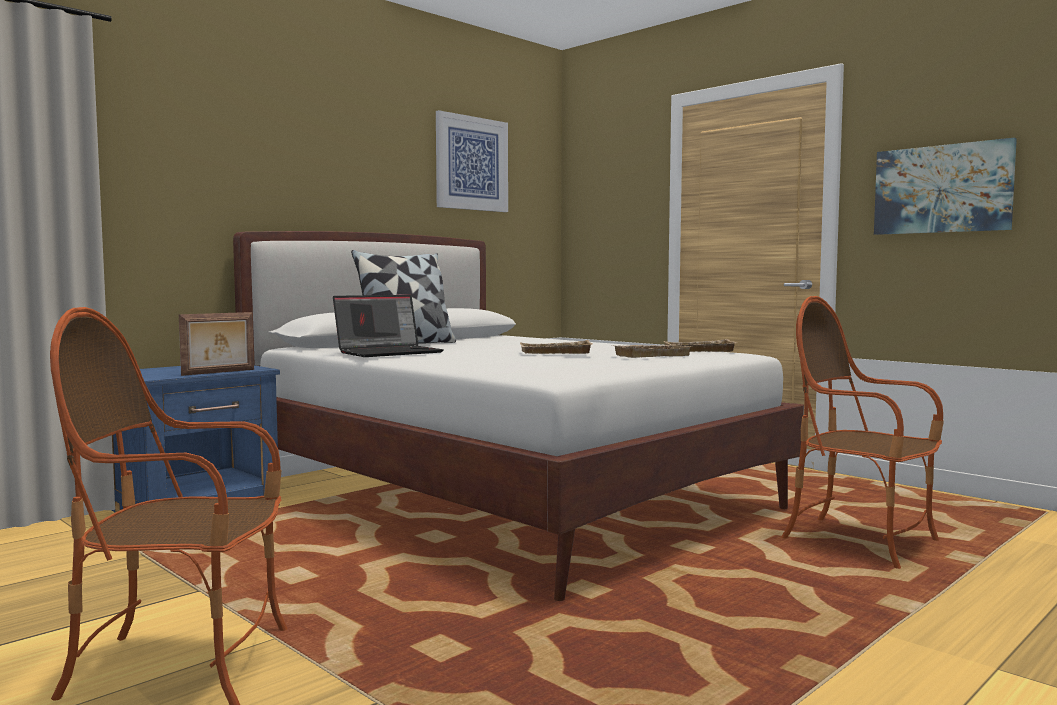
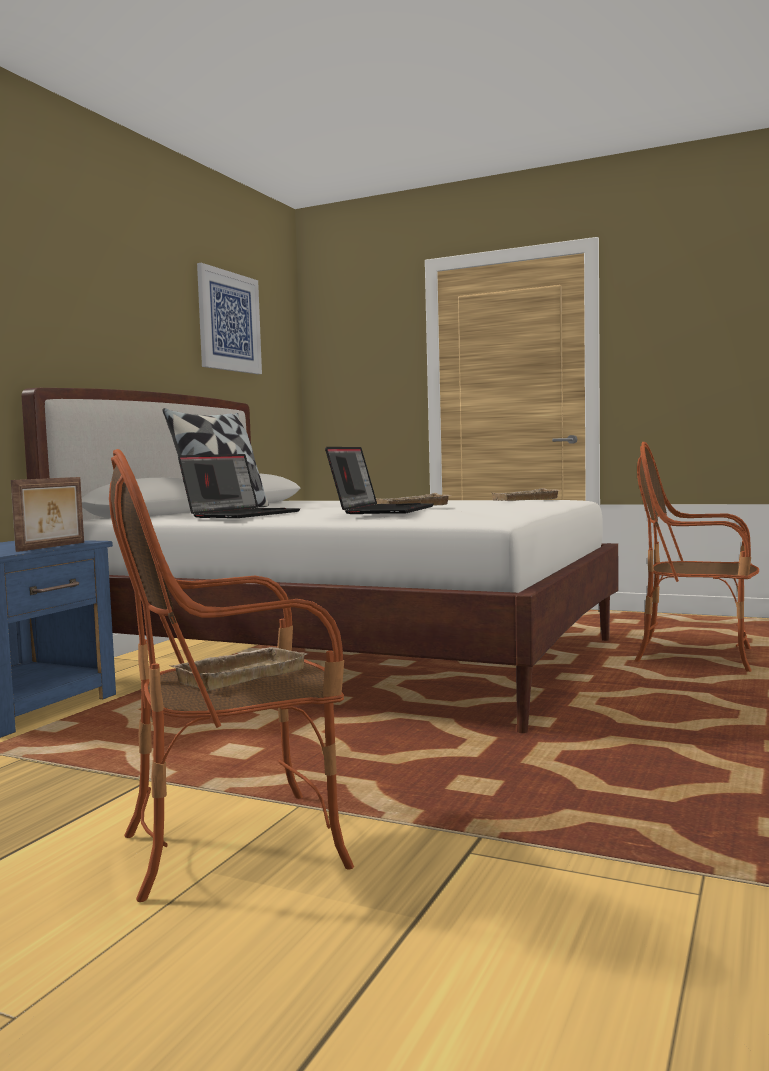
camera: 20 degrees left, 0 degrees up
(492, 358) = (381, 511): none -> laptop
(651, 355) = (503, 503): beige tray -> beige tray (240, 675)
(942, 189) = (694, 351): picture -> none

